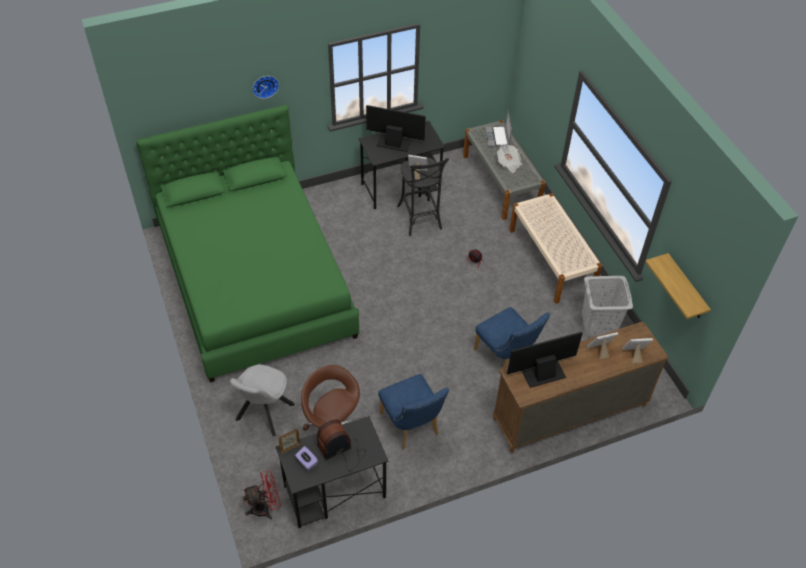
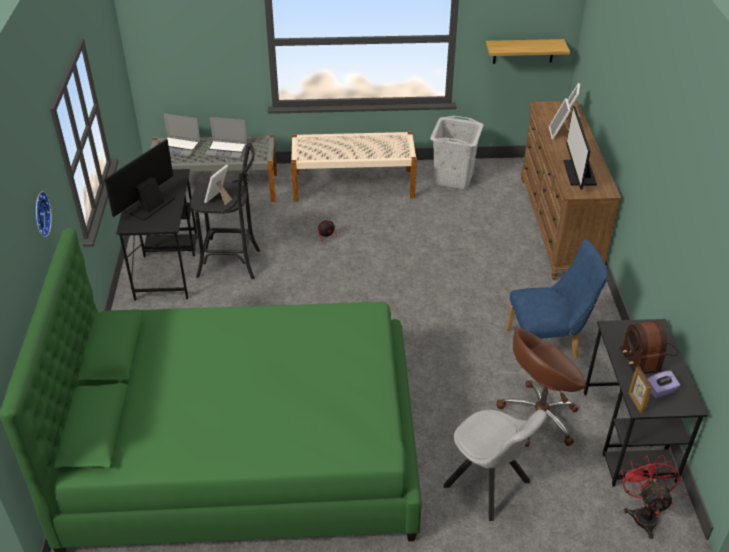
camera: 70 degrees left, 10 degrees down
(506, 358) = (474, 249): blue chair -> none
(508, 163) = (227, 150): newspaper -> laptop

